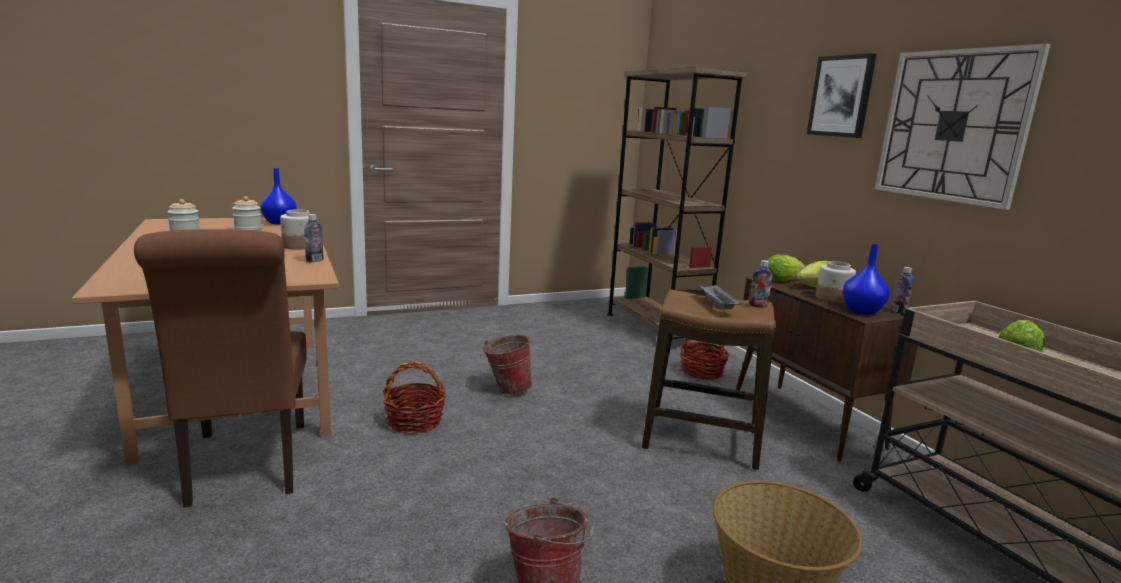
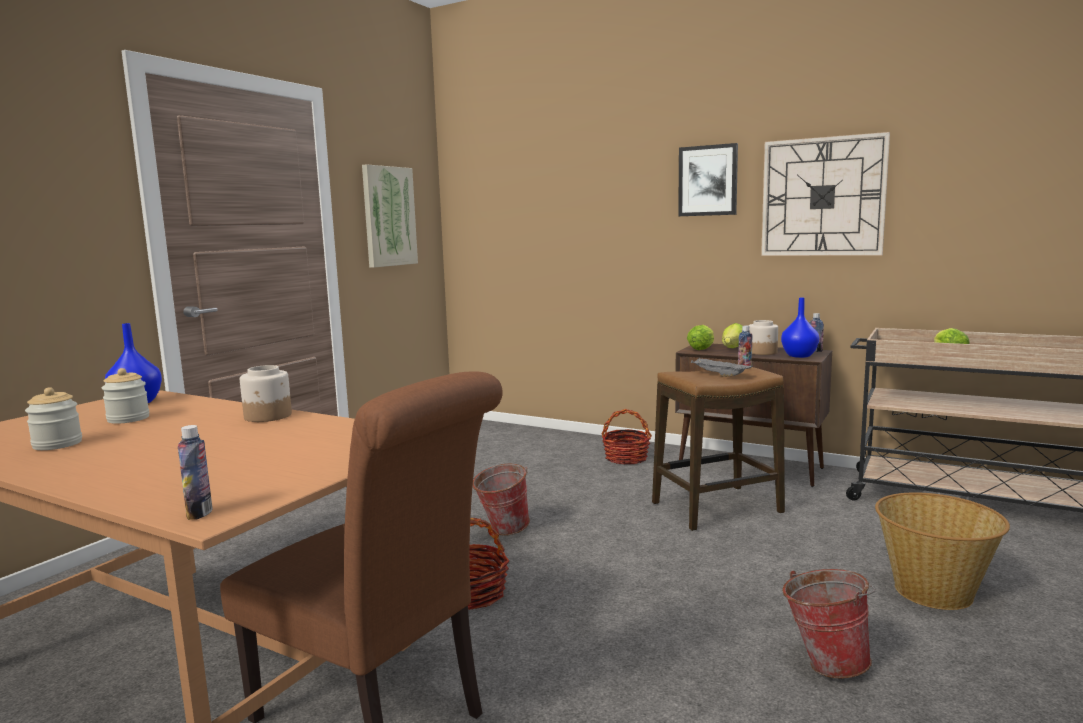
camera: 35 degrees left, 5 degrees down
(314, 260) = (345, 423): bottle -> bottle (199, 513)
(577, 111) = (389, 216): none -> picture
(655, 329) = (530, 436): brown bookcase -> none

